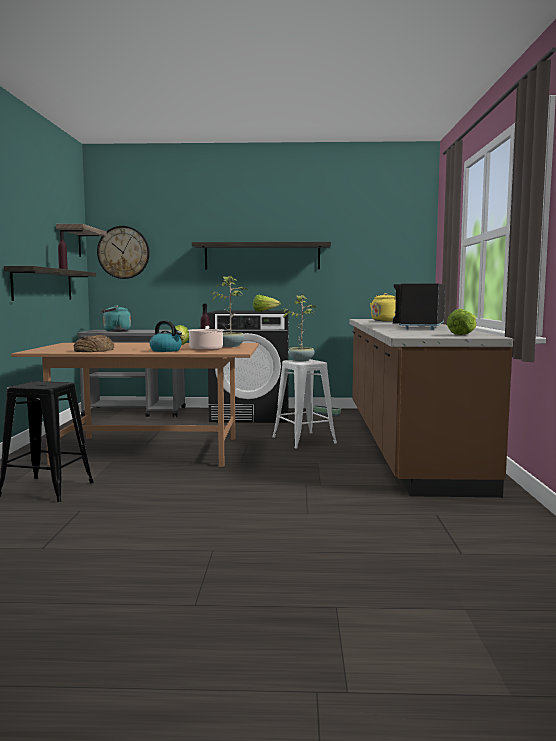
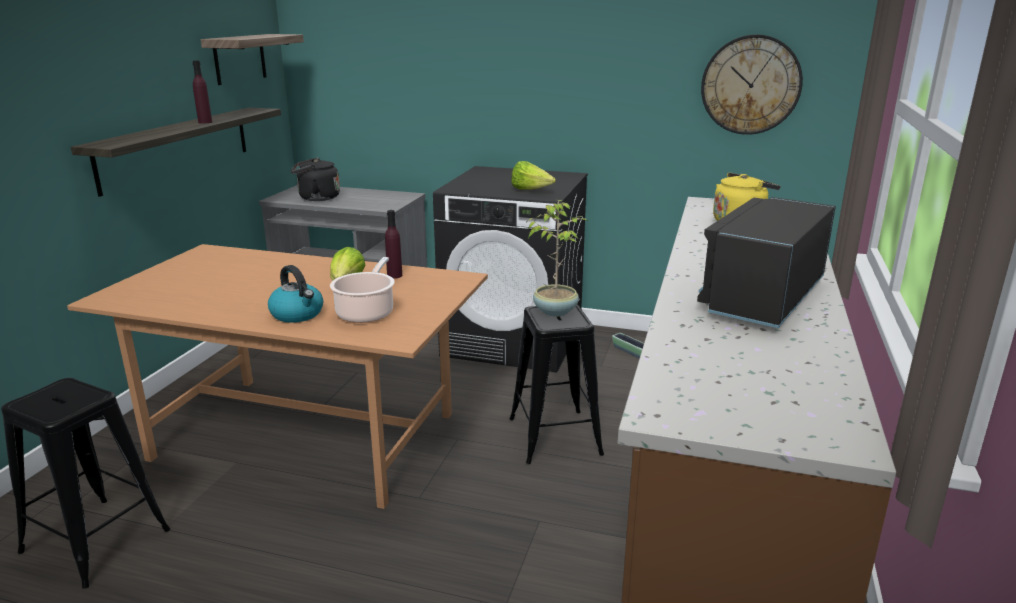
camera: 15 degrees right, 15 degrees up
(94, 350) = (195, 300): bread -> none
(115, 331) = (316, 198): turquoise kettle -> black kettle
(123, 252) = (334, 66): wall clock -> wall clock (750, 85)
(230, 346) = (423, 293): potted plant -> none
(262, 256) = (547, 79): shelf -> none
(303, 440) = (554, 436): white stool -> black stool
(462, 334) = (798, 407): lettuce -> none

